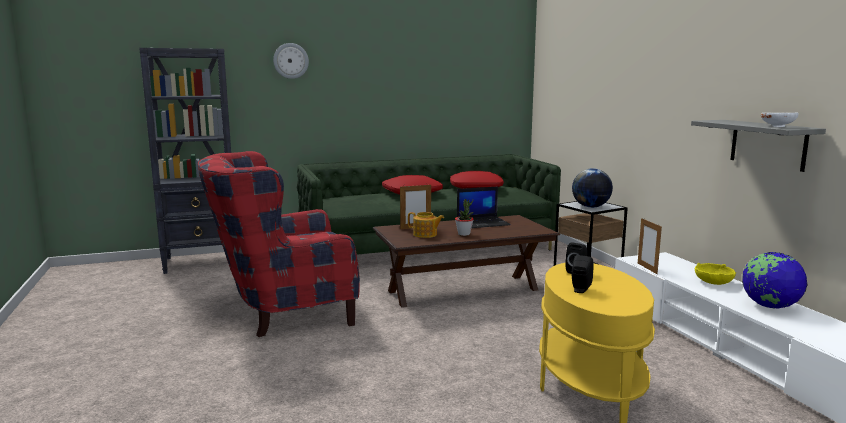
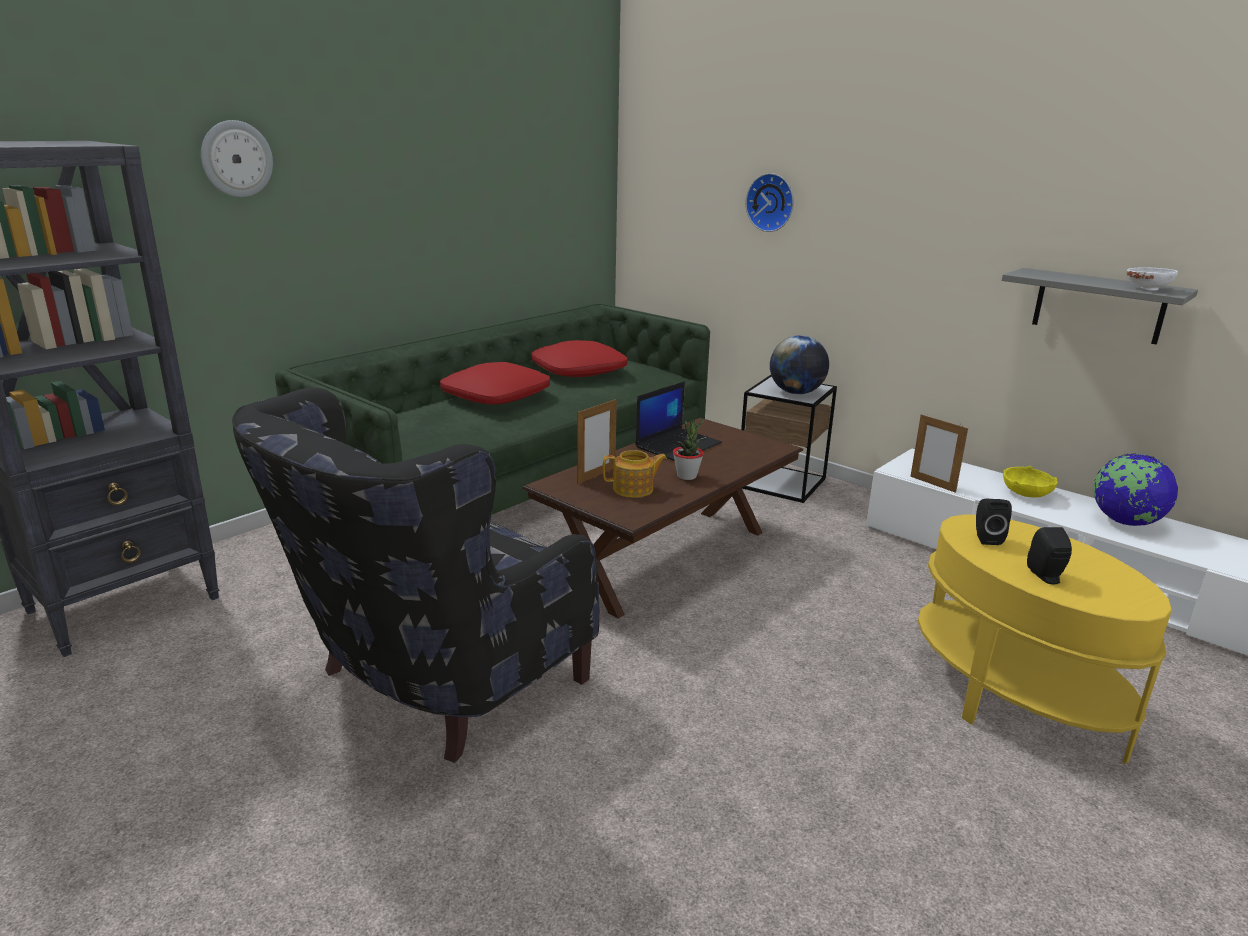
camera: 30 degrees left, 10 degrees up
(283, 311) = (431, 685): red armchair -> black armchair
(599, 87) = (771, 202): none -> wall clock

